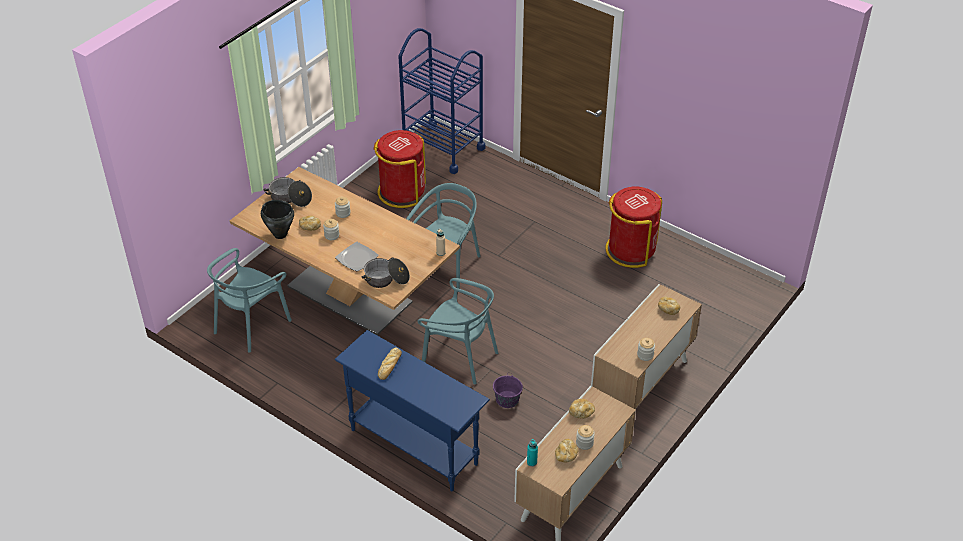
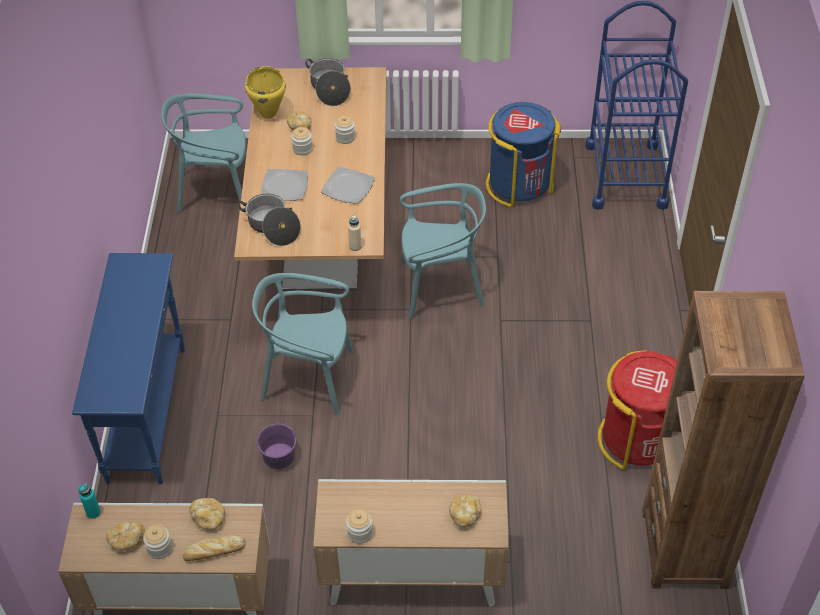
camera: 55 degrees right, 5 degrees up
(280, 234) = (269, 113): black cooking pot -> yellow cooking pot
(388, 233) = (347, 187): none -> plate
(389, 366) = (130, 301): bread -> bread (213, 551)
(402, 192) = (519, 184): red trash can -> blue trash can
(460, 357) = (308, 378): turquoise chair -> turquoise chair turned 105 degrees clockwise
(712, 272) = (684, 549): none -> brown bookcase

